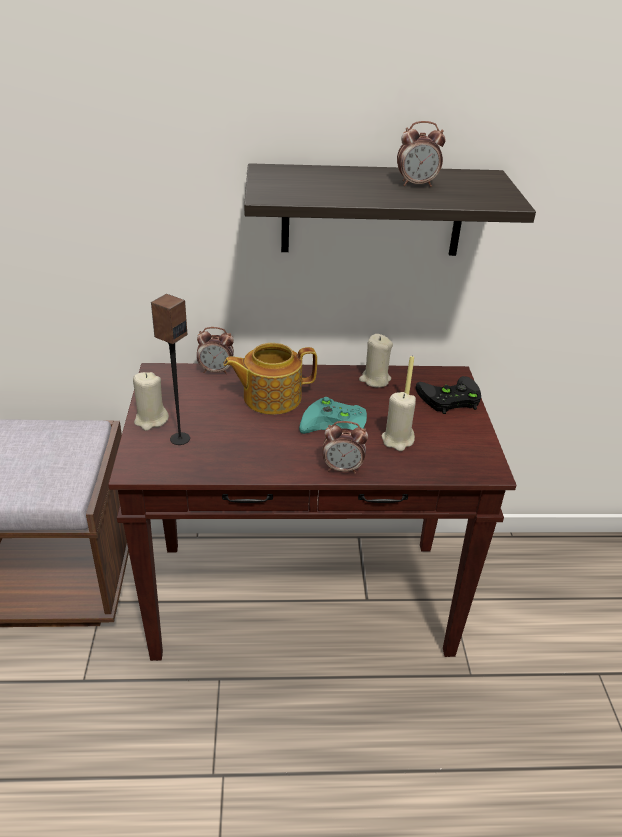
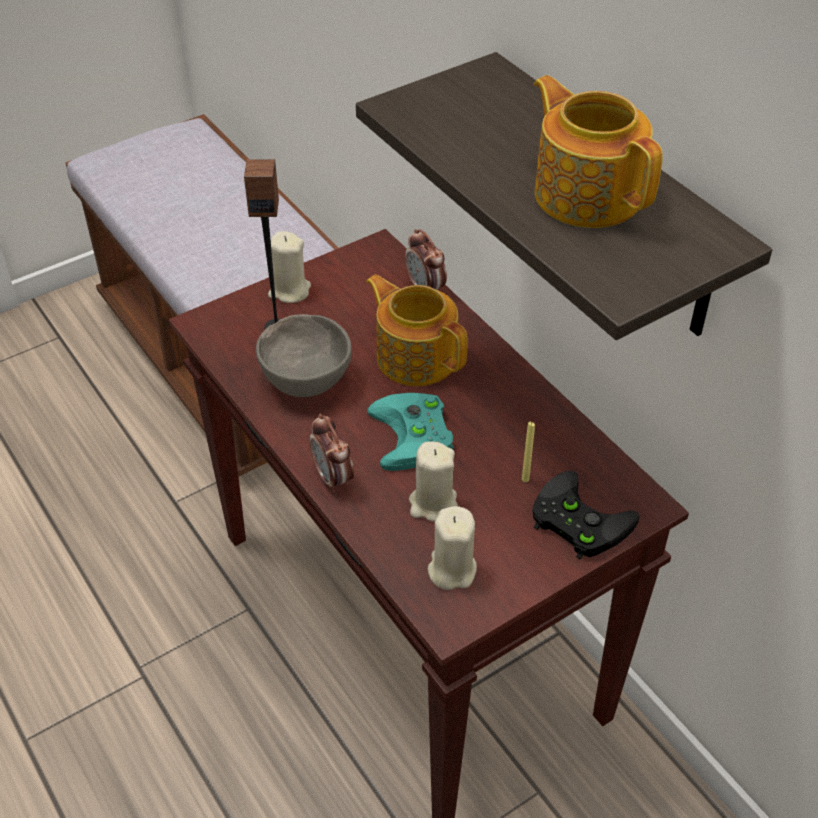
camera: 60 degrees right, 10 degrees up
(245, 445) = (307, 380): none -> grey bowl
(375, 379) = (547, 429): beige candle -> beige candle (451, 569)
(416, 184) = (587, 193): alarm clock -> teapot

